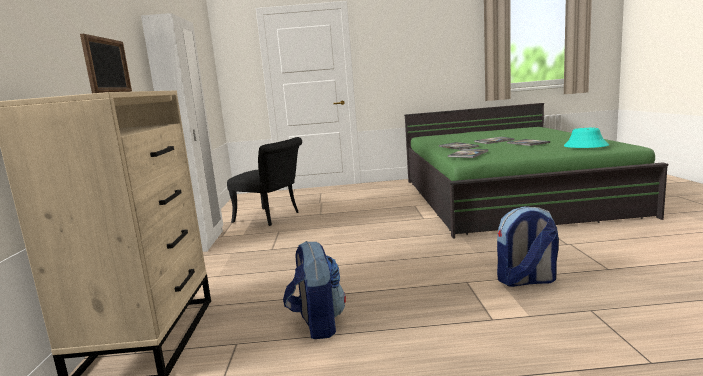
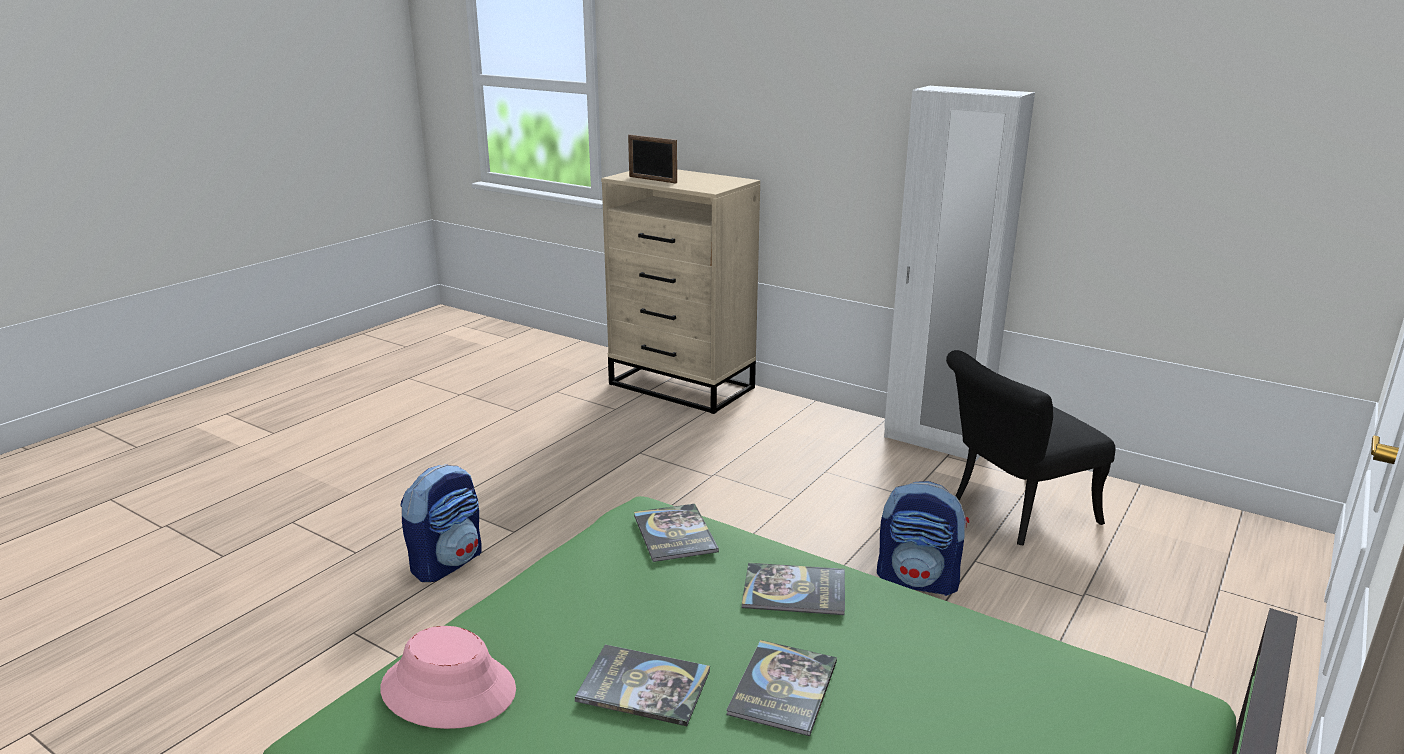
camera: 125 degrees right, 10 degrees up
(317, 324) = (585, 439): backpack -> backpack (918, 580)
(585, 146) = (449, 689): turquoise hat -> pink hat

